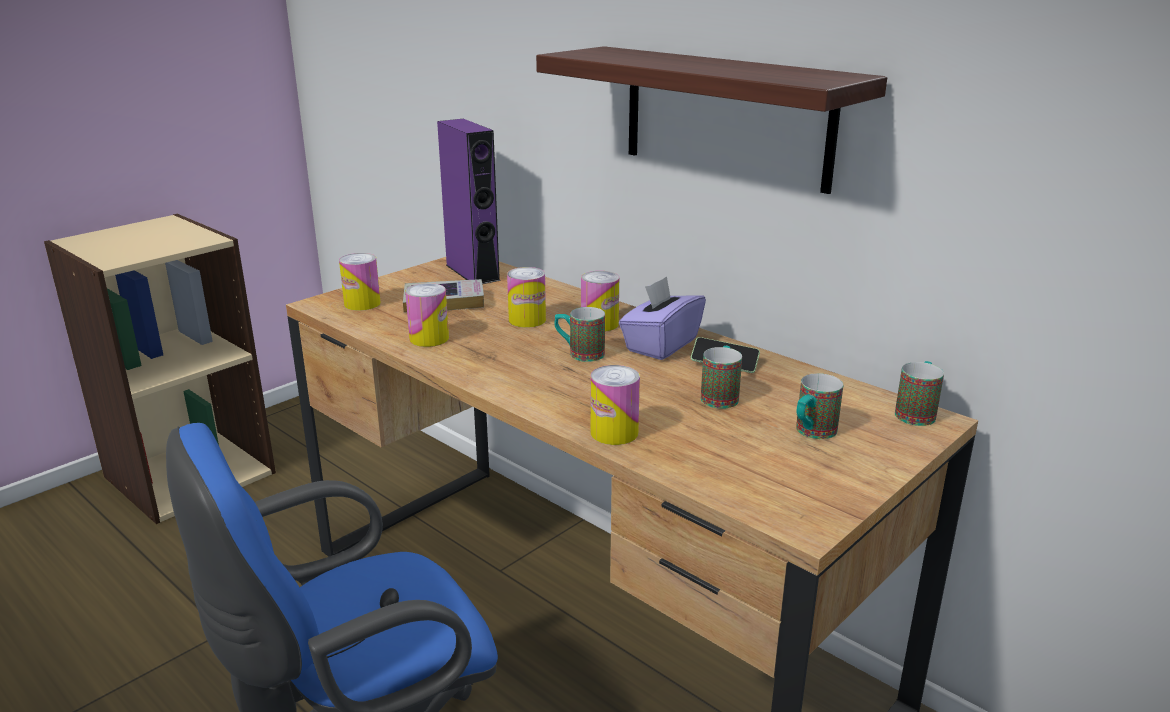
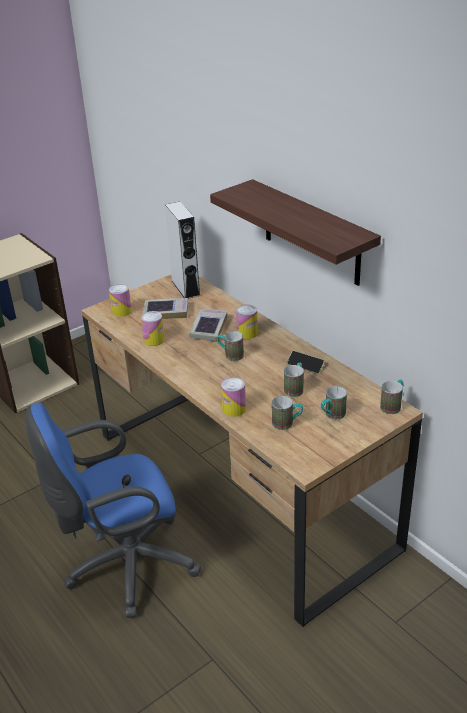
camera: 10 degrees right, 10 degrees up
(472, 272) = (185, 288): purple speaker -> grey speaker
(527, 320) = (208, 328): can -> book
(661, 345) = (276, 350): purple tissue box -> none
(730, 450) = (287, 423): none -> mug

